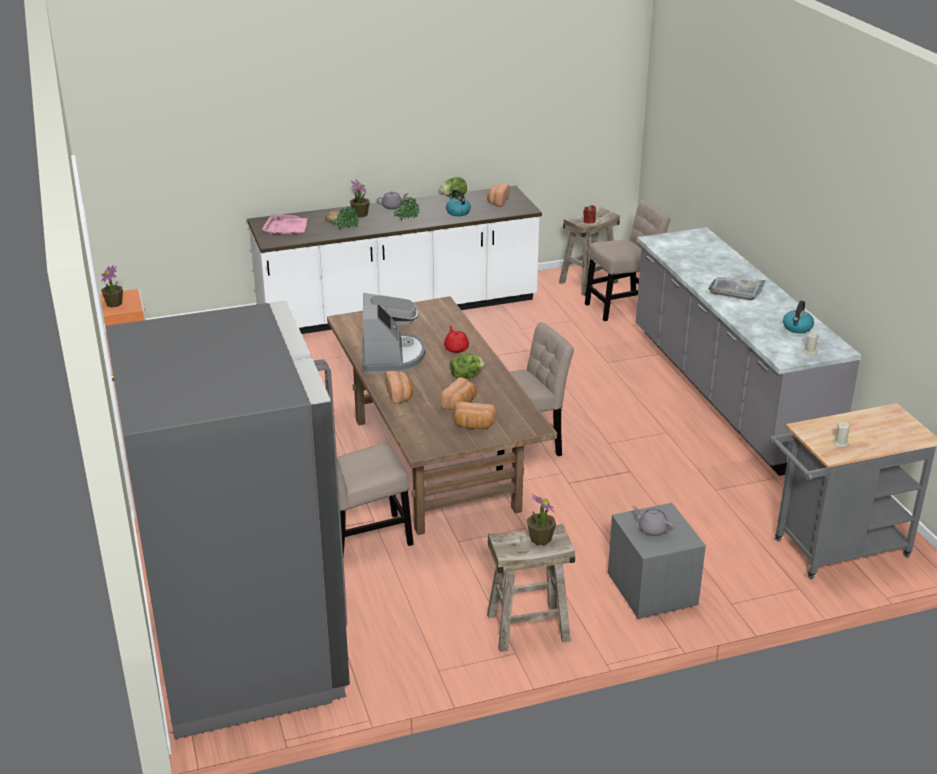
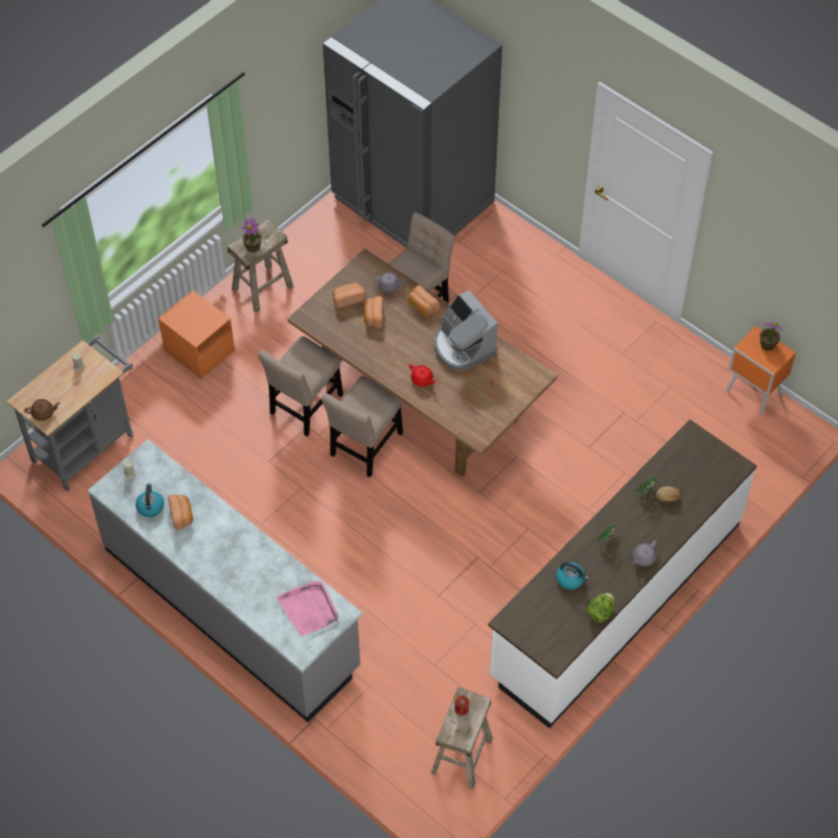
camera: 150 degrees right, 25 degrees up
(286, 227) = (704, 465): pink tray -> pink tray (309, 609)
(360, 214) = (660, 526): potted plant -> none
(466, 376) = (390, 349): lettuce -> none
(497, 202) = (548, 624): bread -> bread (182, 515)
(623, 306) = (397, 721): beige chair -> beige chair (304, 407)
(652, 529) = (197, 316): grey teapot -> grey teapot (389, 286)
(652, 590) = (199, 351): grey nightstand -> orange nightstand
(736, 290) = (224, 548): grey tray -> none
(897, 419) = (43, 413): none -> brown teapot

